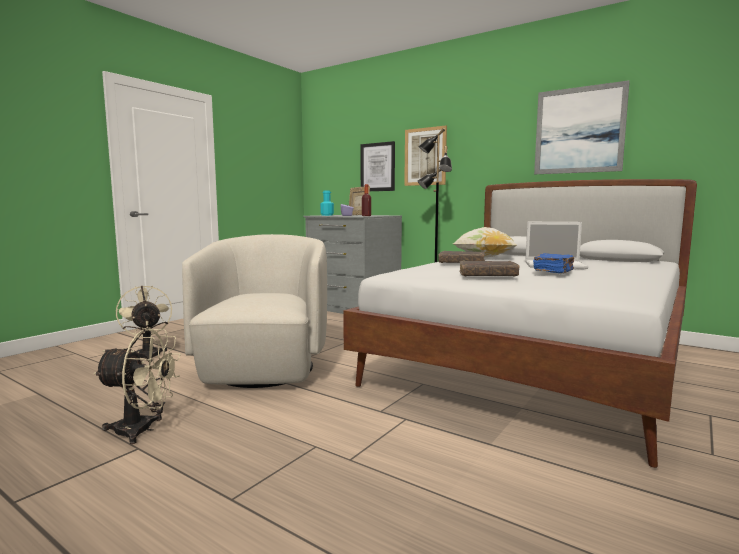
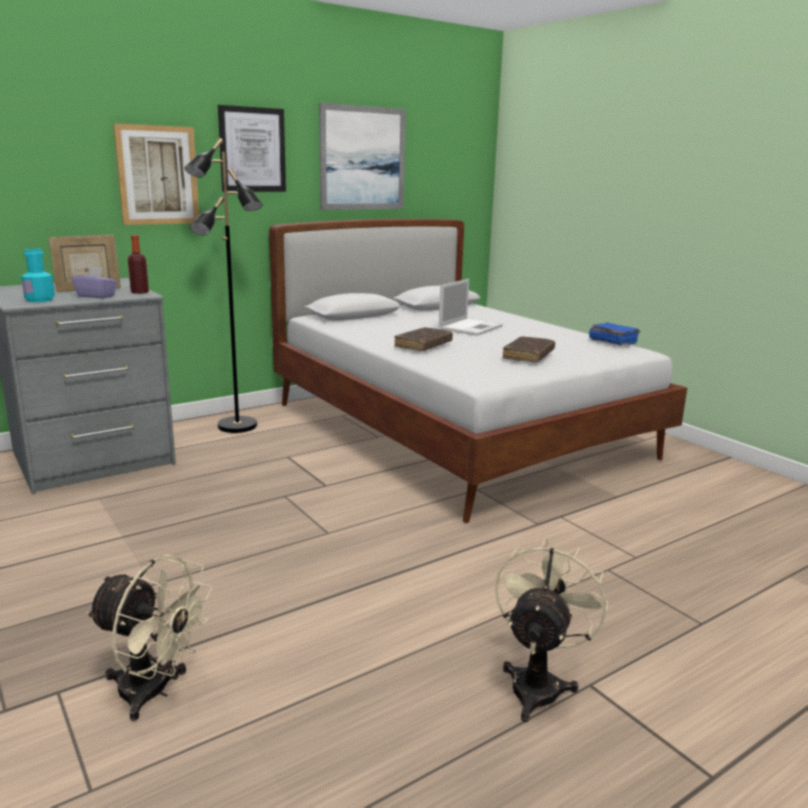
camera: 70 degrees left, 10 degrees up
(148, 354) = (154, 692): beige fan -> beige fan turned 150 degrees counterclockwise
(265, 369) = (356, 572): beige armchair -> none
(377, 167) = (54, 188): picture -> picture (252, 150)
(484, 257) = (369, 330): pillow -> none
(554, 271) = (512, 336): blue book -> blue book (612, 342)

